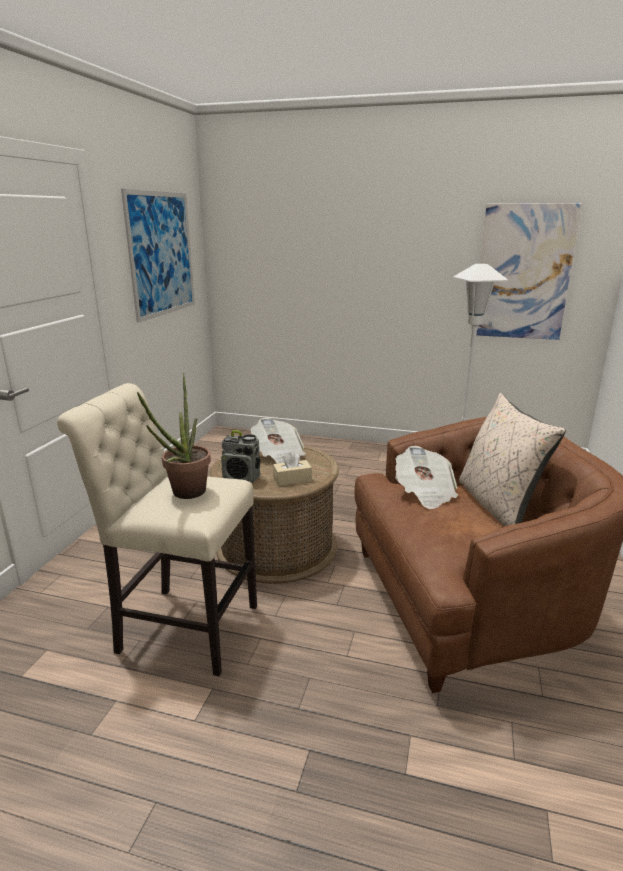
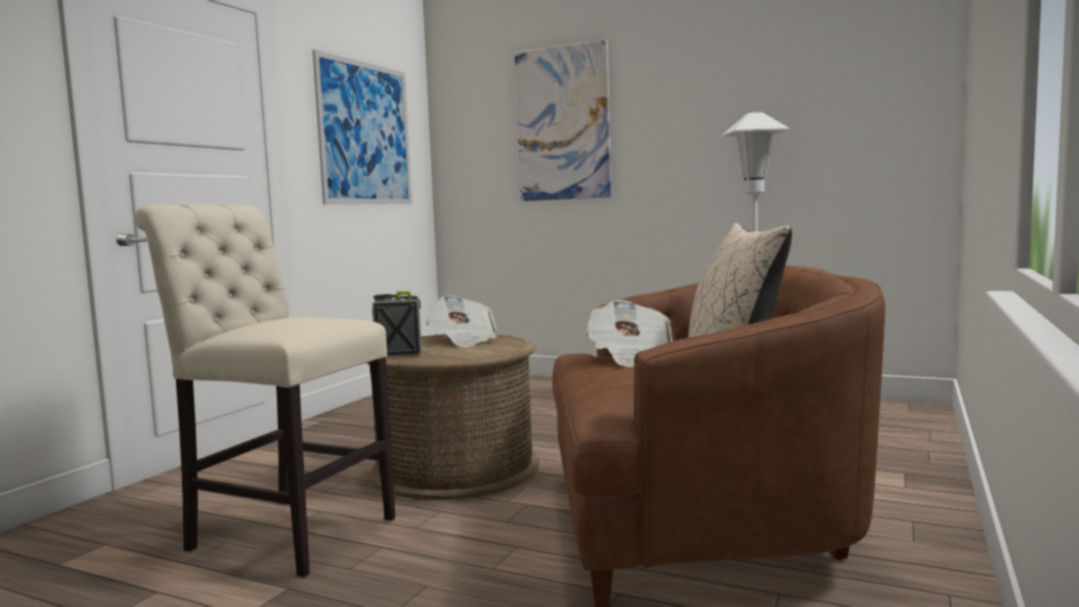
camera: 10 degrees right, 15 degrees down
(184, 494) = (283, 321): potted plant -> none
(241, 478) = (398, 353): radio -> radio turned 150 degrees clockwise
(292, 479) = (463, 354): beige tissue box -> none
(523, 273) = (825, 132): picture -> picture (562, 123)

